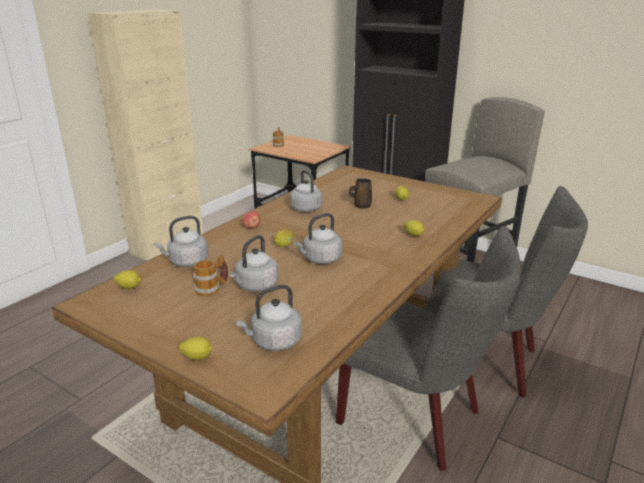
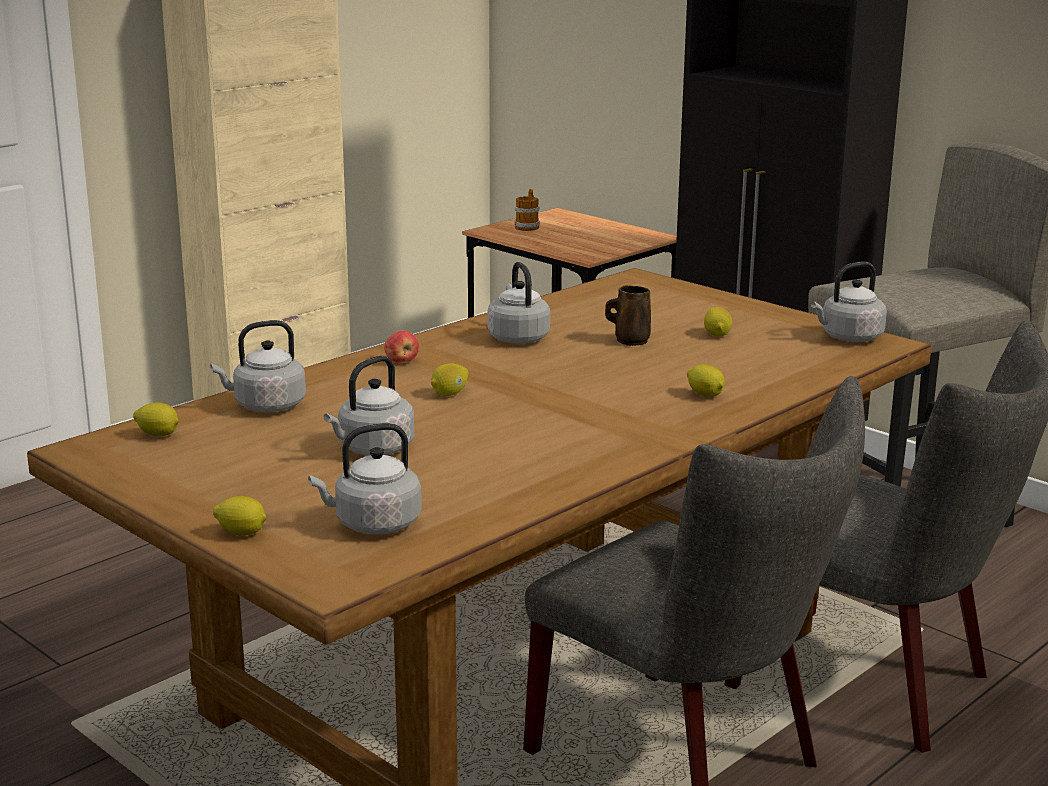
camera: 10 degrees right, 5 degrees down
(212, 288) = (297, 446): mug -> none
(320, 259) = (506, 419): grey kettle -> grey kettle (848, 337)

